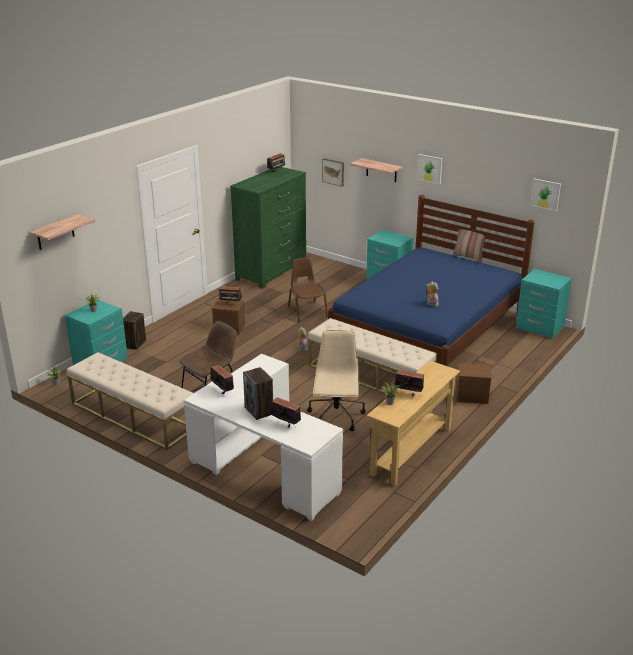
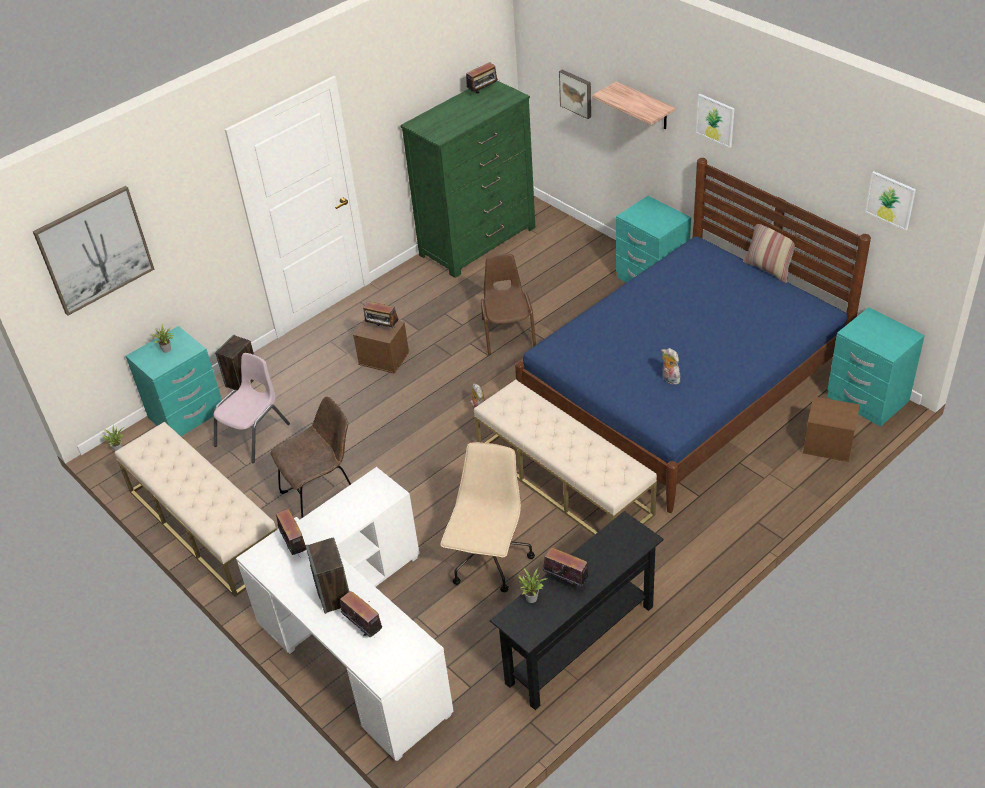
camera: 15 degrees right, 15 degrees up
(55, 232) = (95, 250): shelf -> picture
(152, 369) = (253, 435): none -> pink chair
(412, 451) = (581, 644): beige console table -> black console table
(471, 396) = (708, 539): brown storage box -> brown storage box (827, 444)

